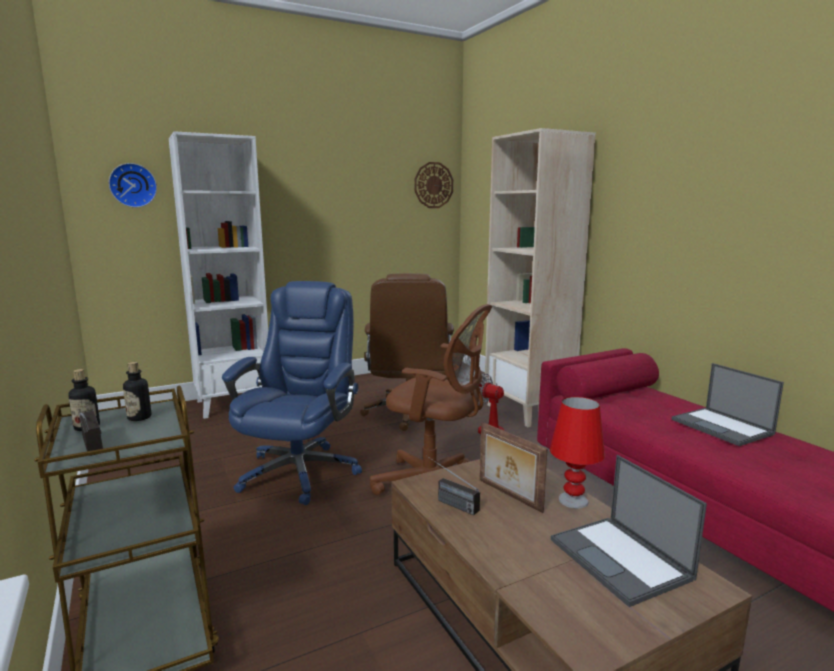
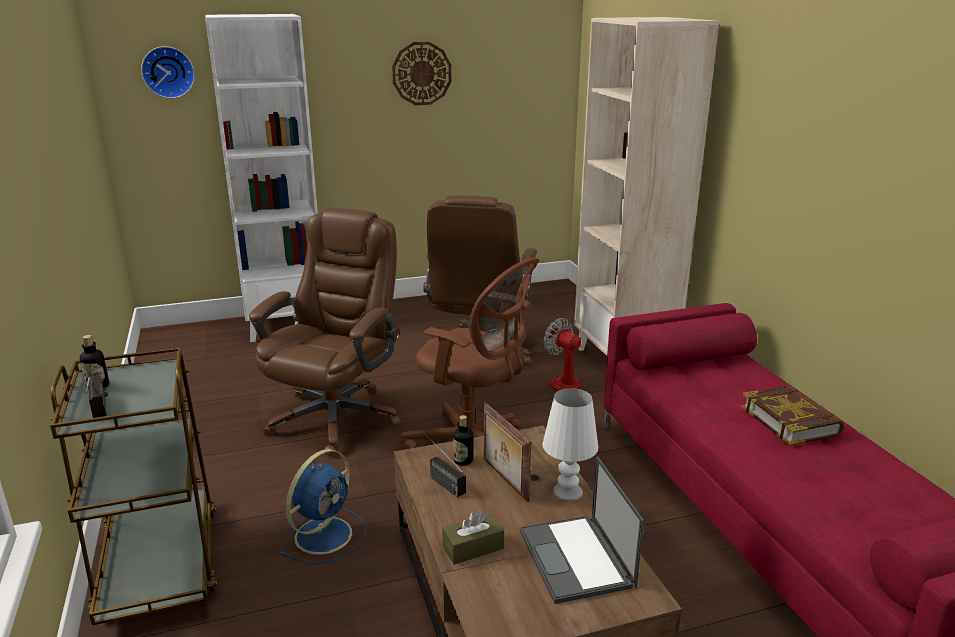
camera: 10 degrees right, 10 degrees up
(139, 417) = (144, 378): bottle -> bottle (463, 461)
(300, 471) = (336, 417): blue office chair -> brown office chair
(320, 577) = (325, 534): none -> blue fan
(433, 185) = (541, 55): wall clock -> wall clock (421, 73)
(514, 560) = (473, 548): none -> brown tissue box
(573, 500) = (568, 491): red table lamp -> white table lamp
(723, 427) = (790, 420): laptop -> book

